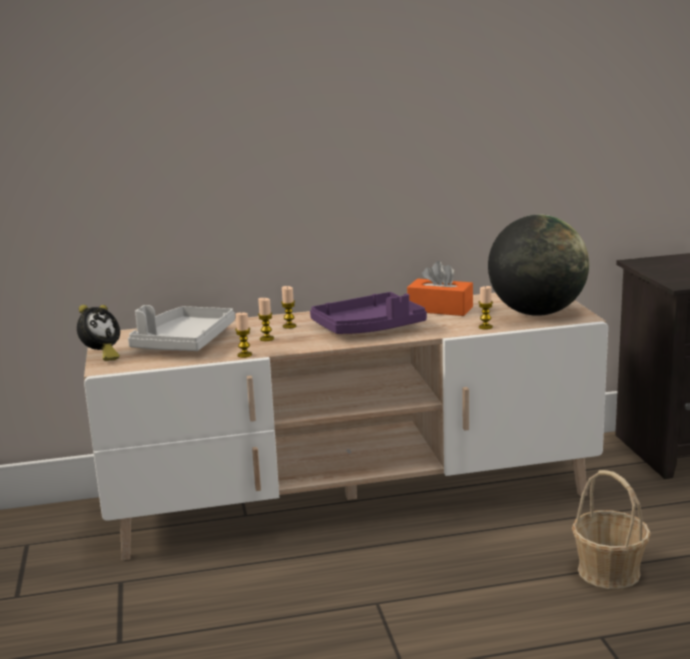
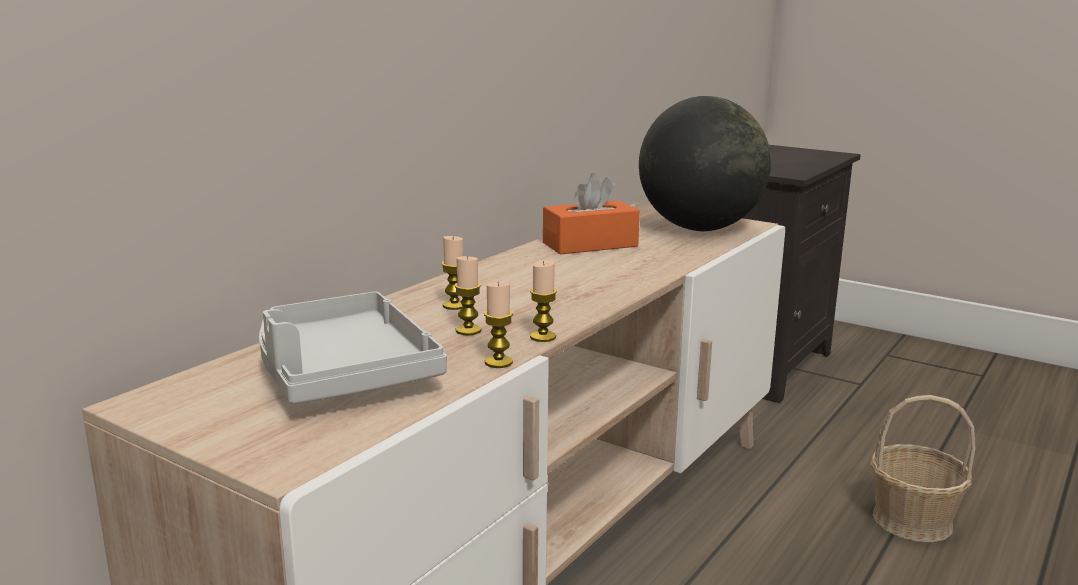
camera: 45 degrees left, 0 degrees up
(101, 356) = (223, 443): alarm clock -> none
(369, 328) = (572, 283): purple tray -> none
(485, 327) = (695, 253): candle -> candle (543, 337)

